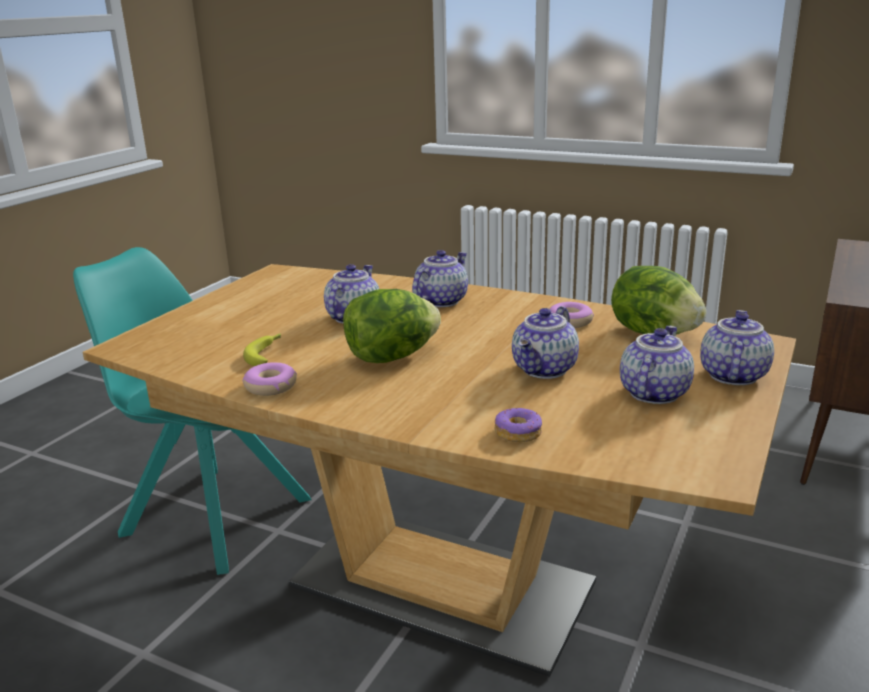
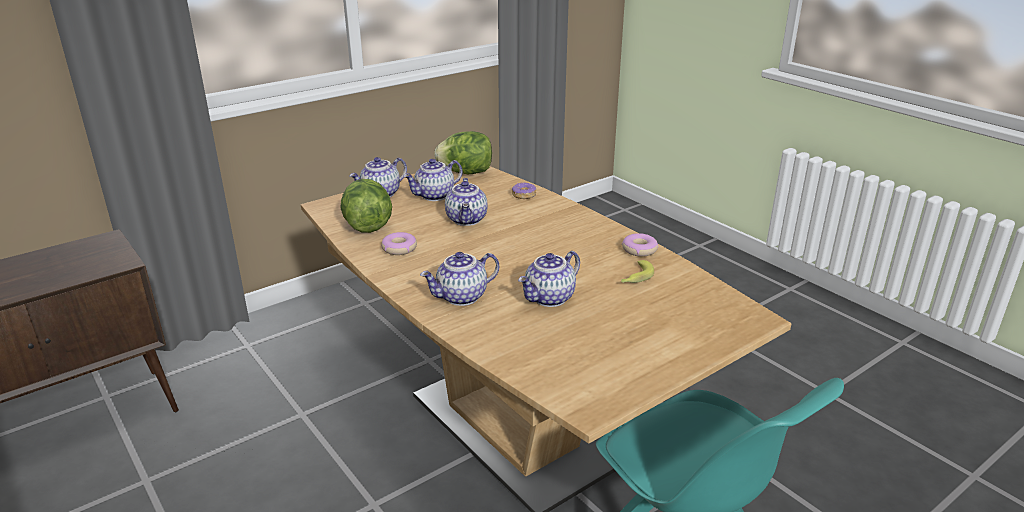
camera: 155 degrees left, 5 degrees up
(391, 357) = (549, 252): lettuce -> lettuce (466, 172)
(545, 370) = (467, 220): teapot -> teapot turned 120 degrees clockwise

